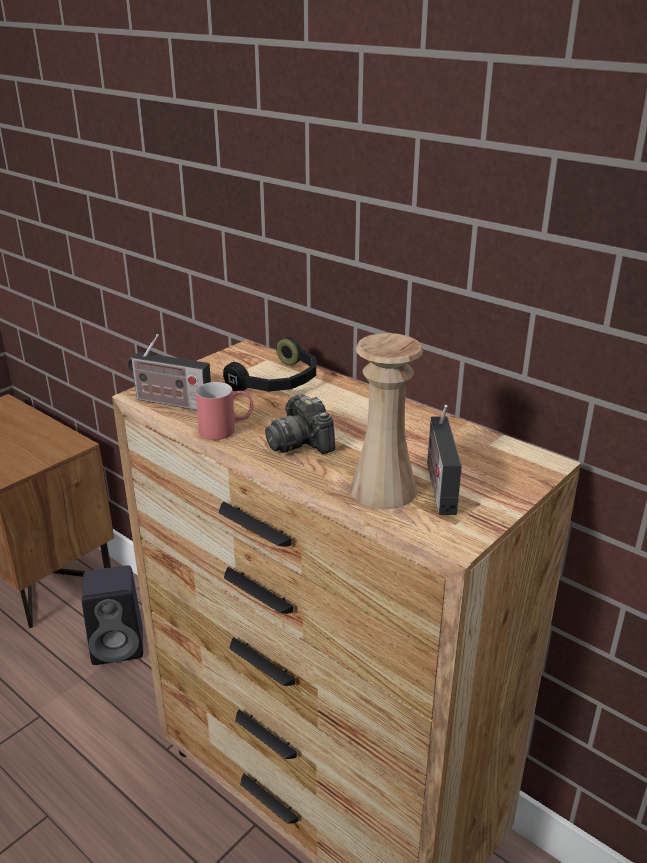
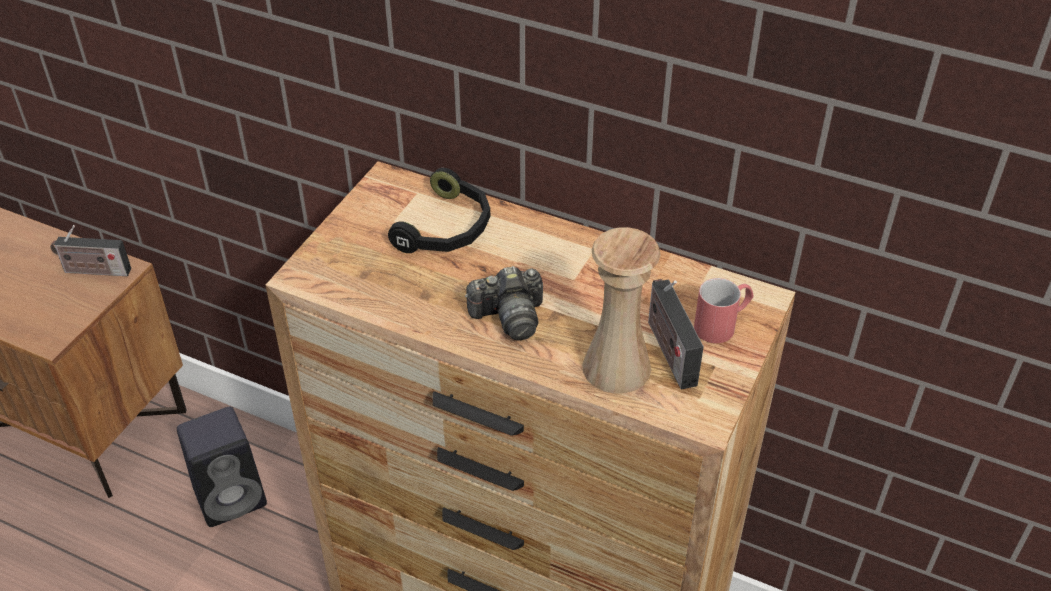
camera: 15 degrees left, 15 degrees up
(170, 402) = (338, 283): radio -> radio (94, 271)
(226, 430) = (421, 313): red mug -> red mug (722, 324)
(301, 442) = (509, 317): camera -> camera turned 60 degrees counterclockwise

